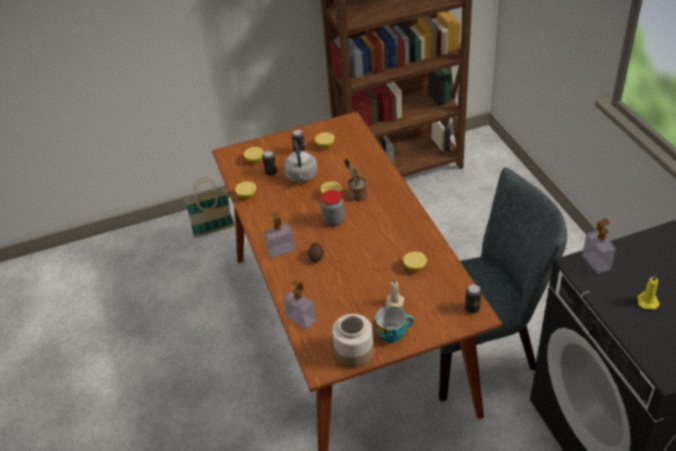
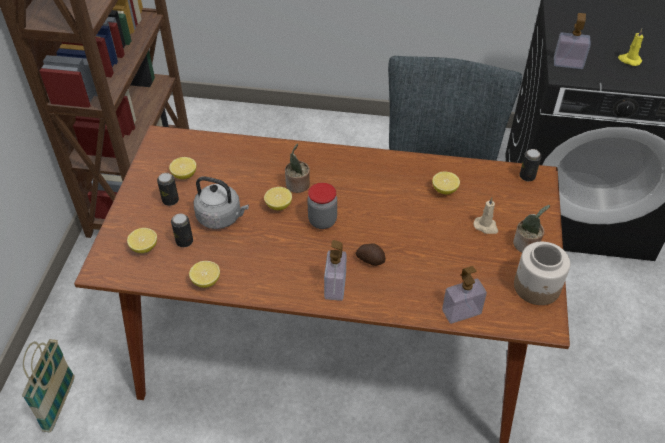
camera: 65 degrees left, 5 degrees up
(393, 333) = (526, 245): cup -> potted plant

